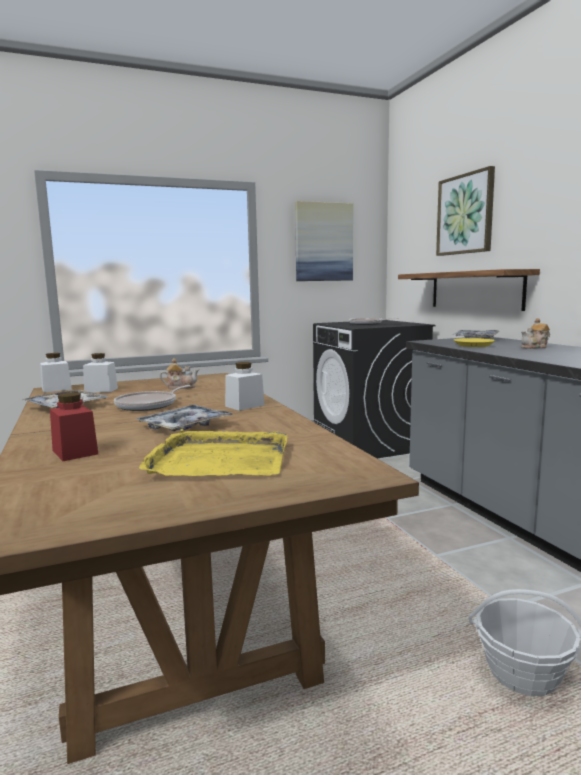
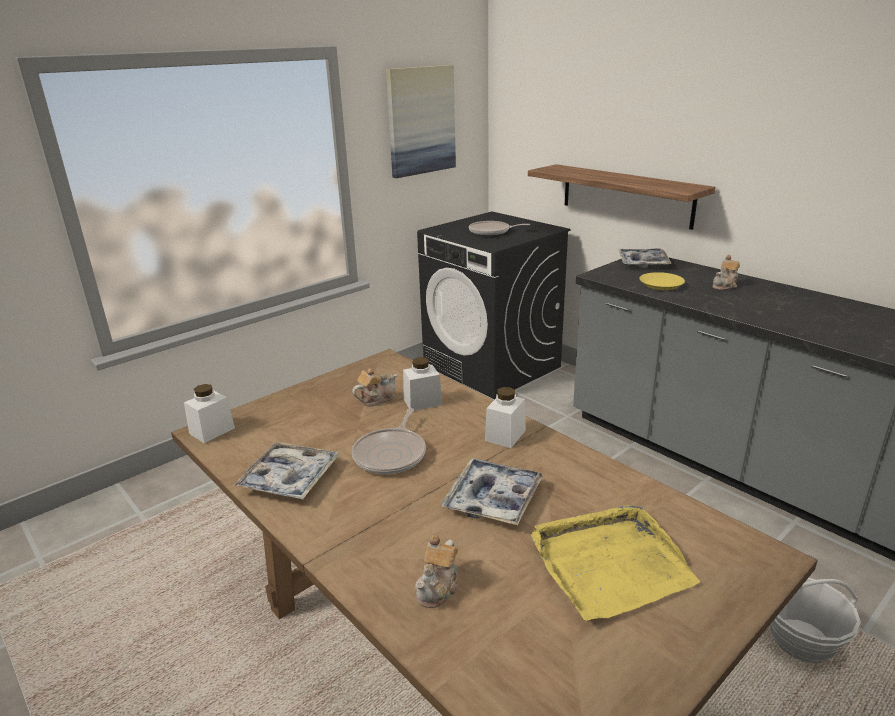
camera: 20 degrees left, 15 degrees up
(75, 452) = (438, 587): red jar -> teapot
(101, 390) = (280, 424): white jar -> white jar (422, 402)
(465, 214) = (614, 102): picture -> none

